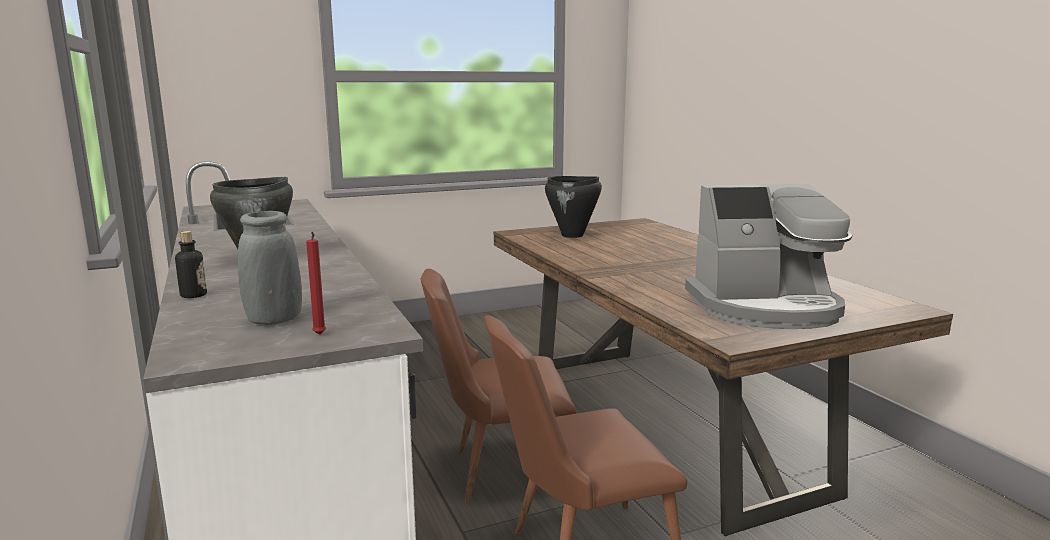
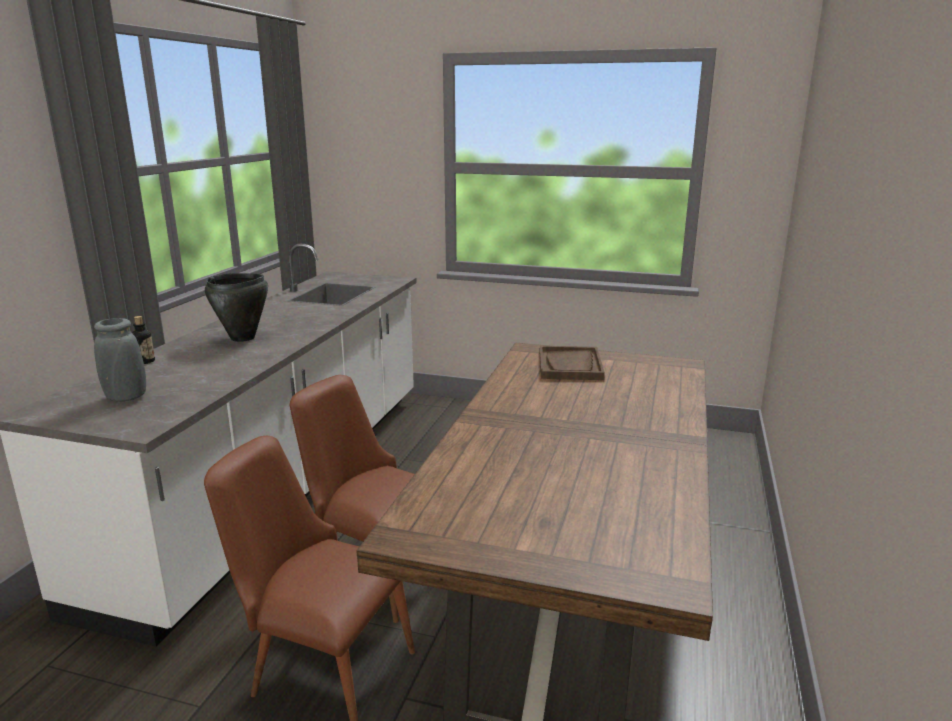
camera: 40 degrees right, 5 degrees up
(319, 335) = (113, 419): red candle -> none
(572, 235) = (570, 365): black cooking pot -> brown tray
(765, 308) = (519, 515): coffee machine -> none

